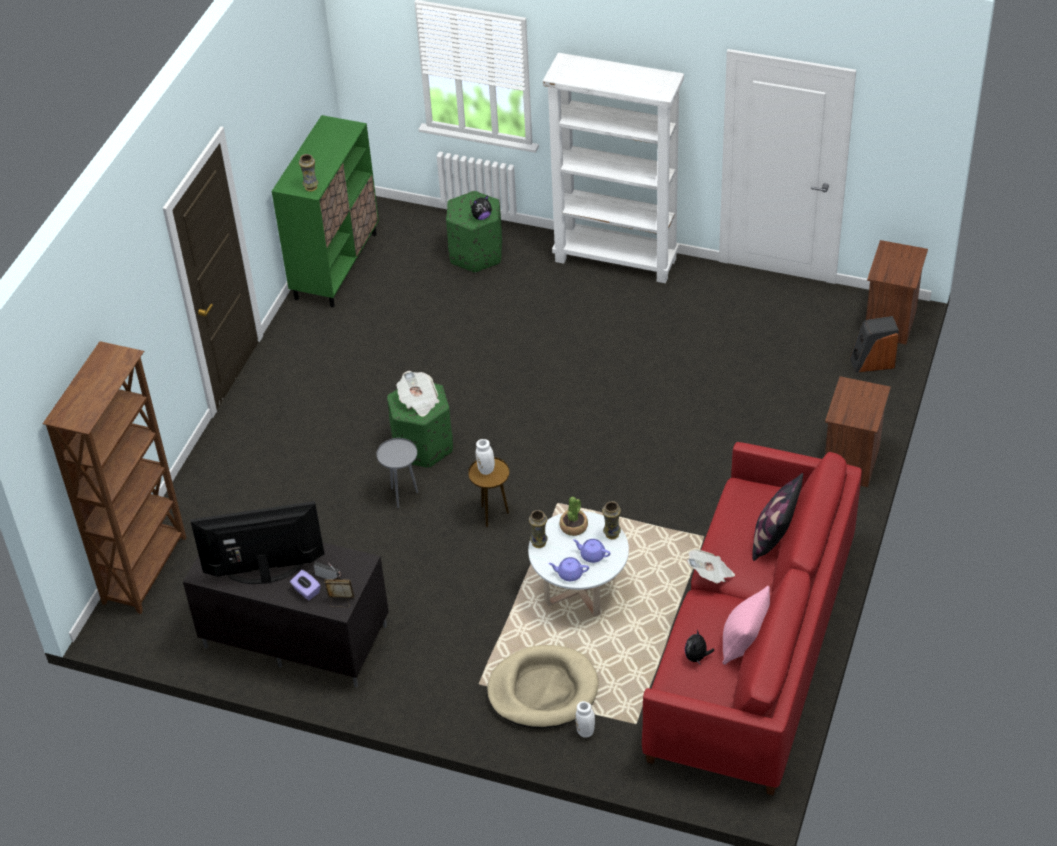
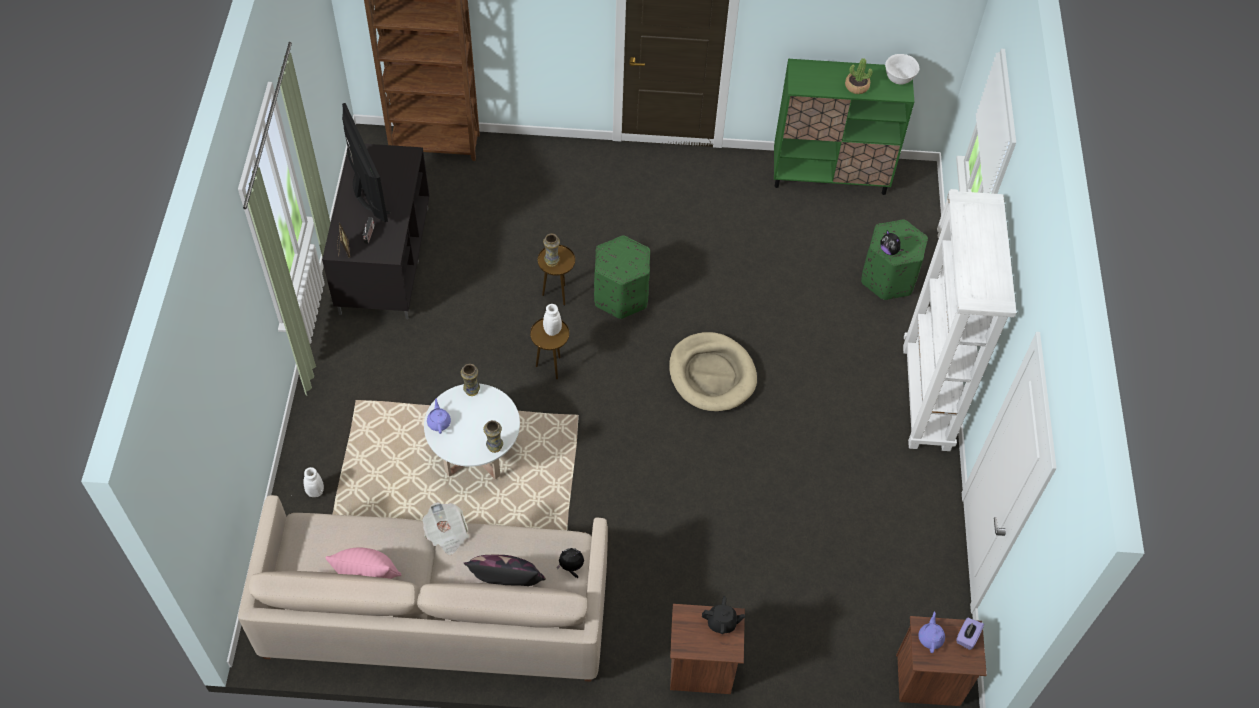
camera: 70 degrees right, 10 degrees up
(306, 591) = (351, 224): purple tissue box -> purple tissue box (967, 637)
(310, 187) = (803, 84): vase -> vase (552, 261)
(333, 126) = (899, 79): none -> white bowl
(402, 496) = (557, 295): grey side table -> brown side table
(419, 401) = (621, 259): newspaper -> none
(543, 690) = (356, 450): beige dog bed -> beige dog bed (712, 374)
(574, 526) = (497, 414): potted plant -> potted plant (856, 86)
(592, 555) = (465, 435): purple teapot -> purple teapot (930, 637)
(697, 657) = (344, 540): plush toy -> plush toy (571, 567)
(752, 646) = (435, 612): red sofa -> beige sofa
(850, 392) = (721, 623): none -> black teapot
(872, 362) = (858, 669): speaker -> none

